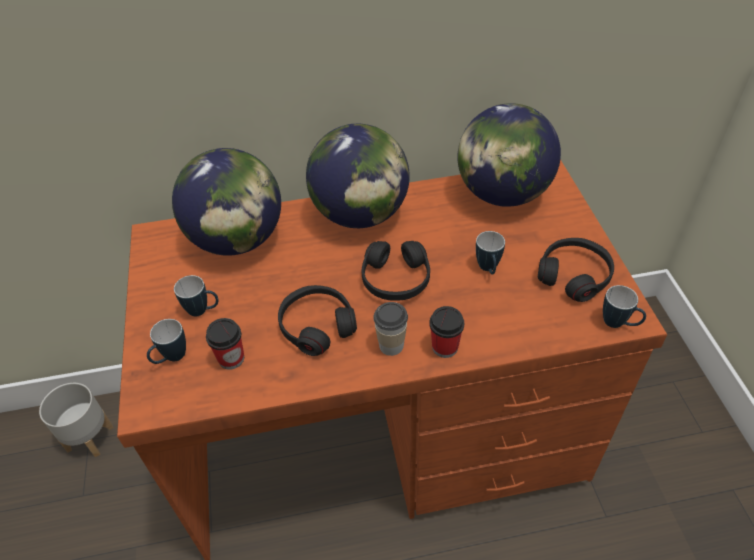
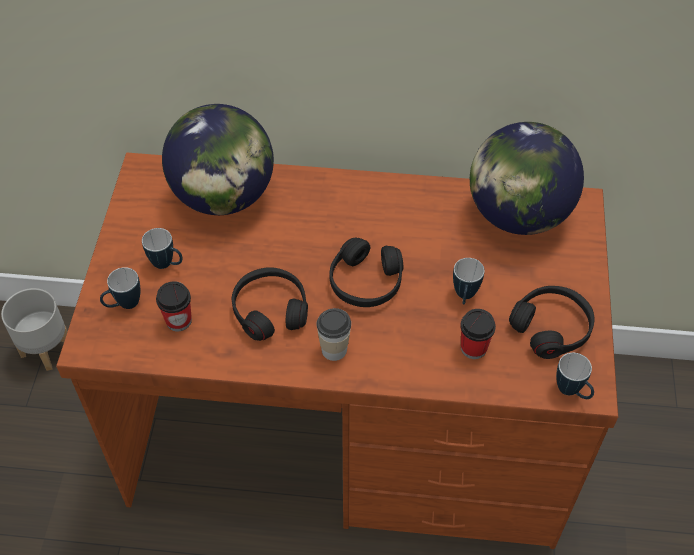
camera: 15 degrees right, 5 degrees up
(360, 214) = (357, 200): globe -> none
(445, 347) = (385, 366): cup -> cup (473, 348)

